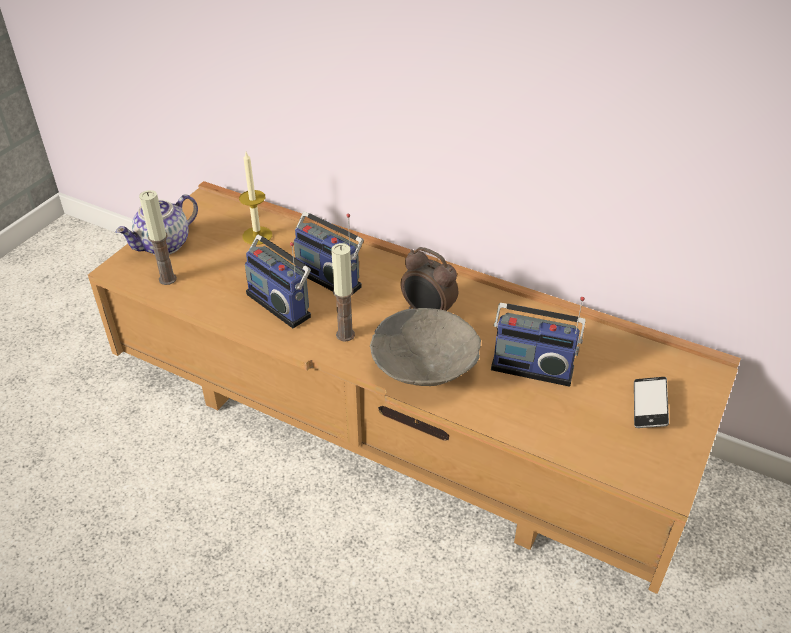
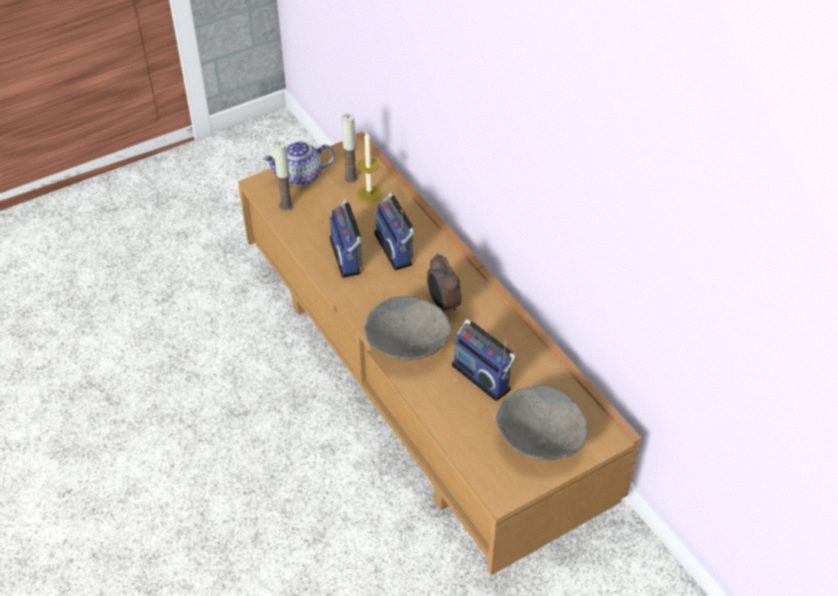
camera: 30 degrees right, 5 degrees up
(345, 335) = (373, 297): candle -> candle (351, 178)
(649, 406) = (540, 440): phone -> grey bowl

